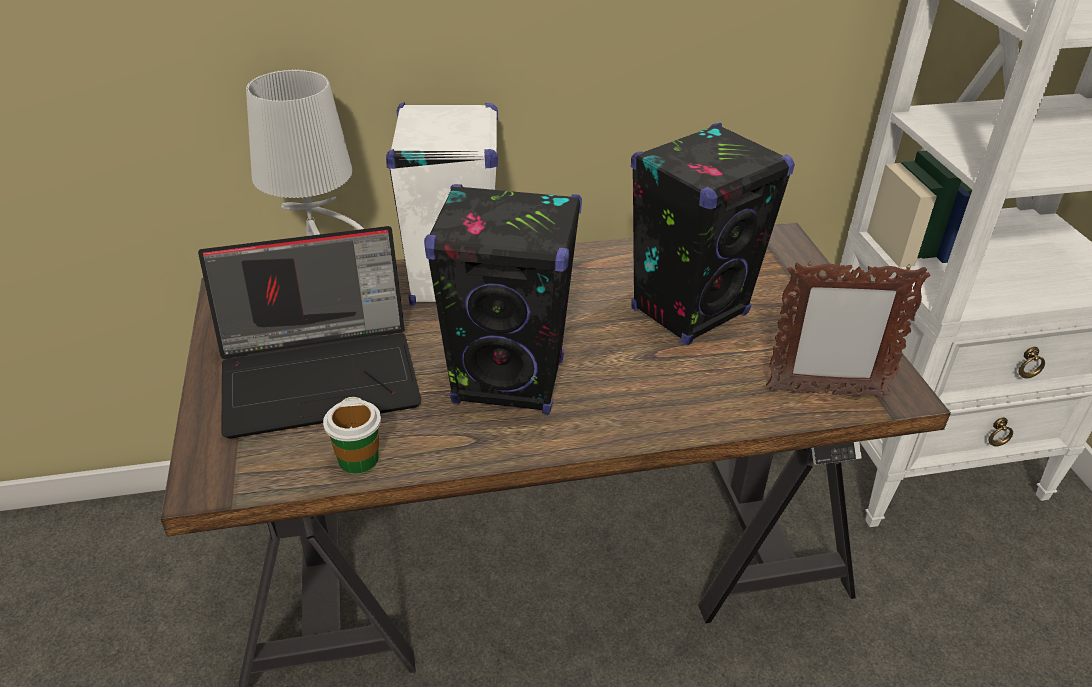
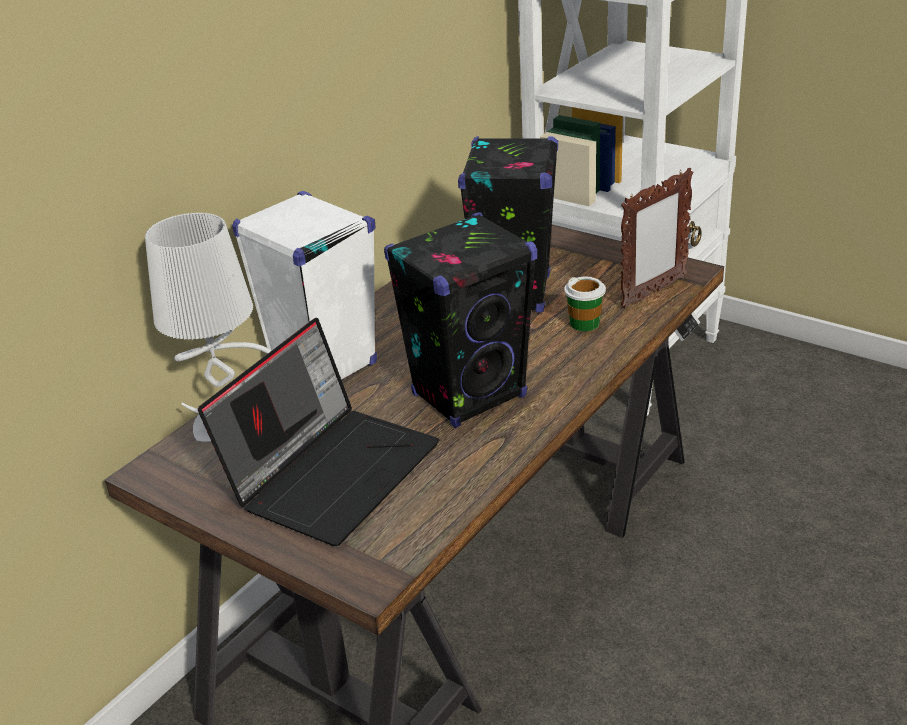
camera: 40 degrees left, 5 degrees down
(358, 459) = (449, 495): cup -> cup (584, 323)

